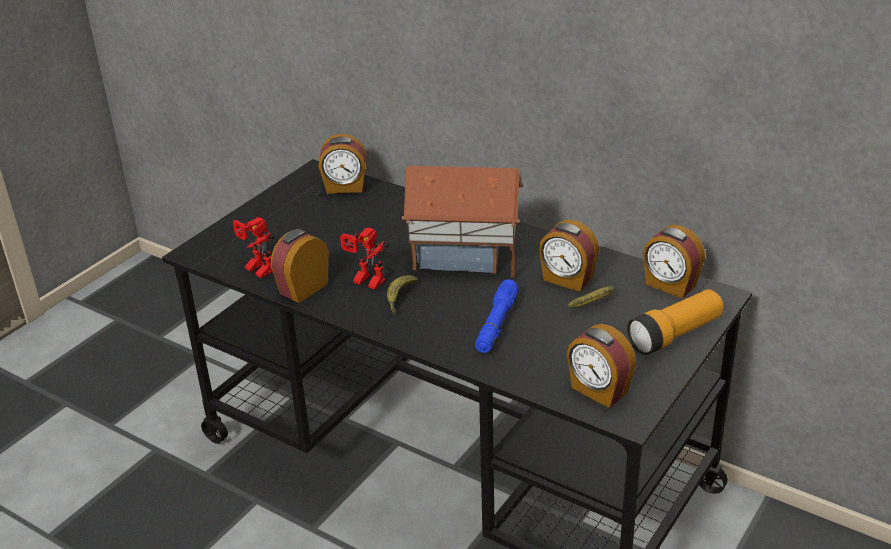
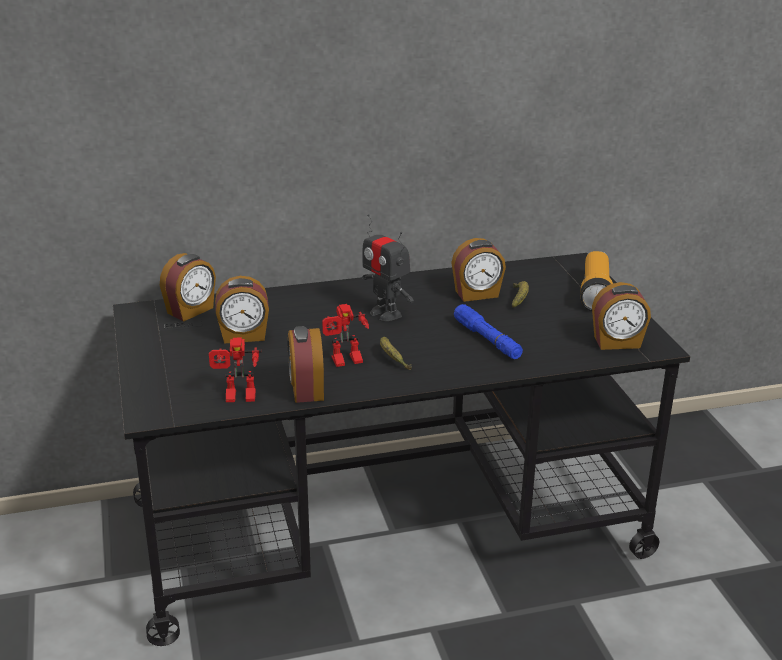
camera: 50 degrees left, 5 degrees down
(465, 258) = (385, 313): toy house -> toy robot
(670, 285) = (540, 269): alarm clock -> alarm clock (244, 336)

